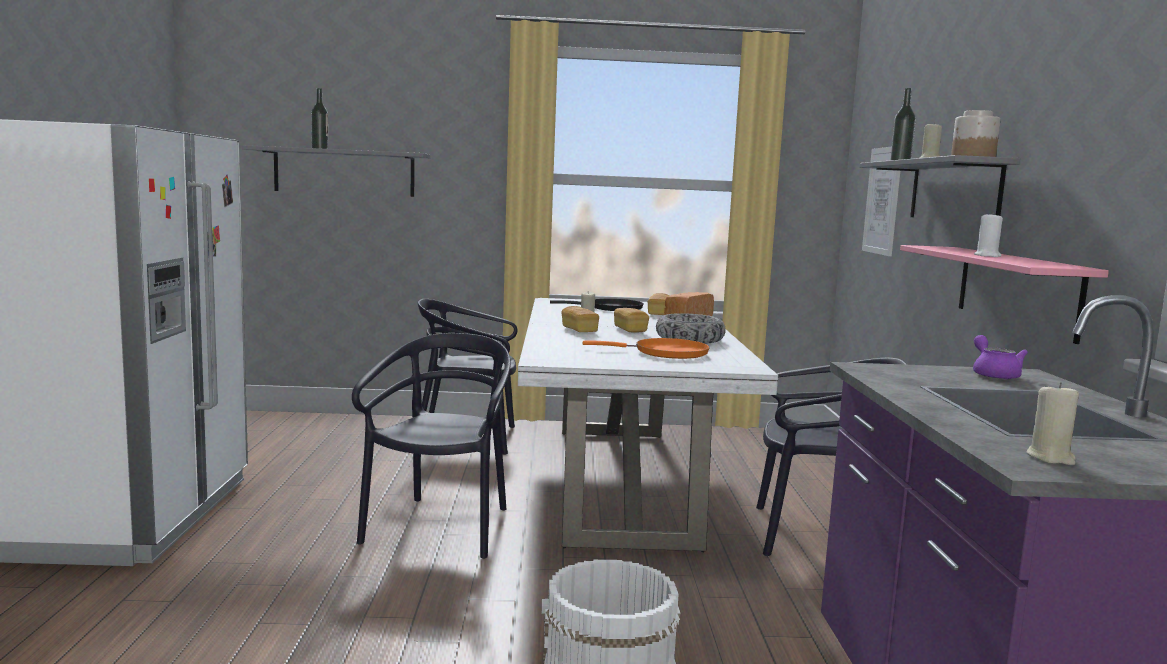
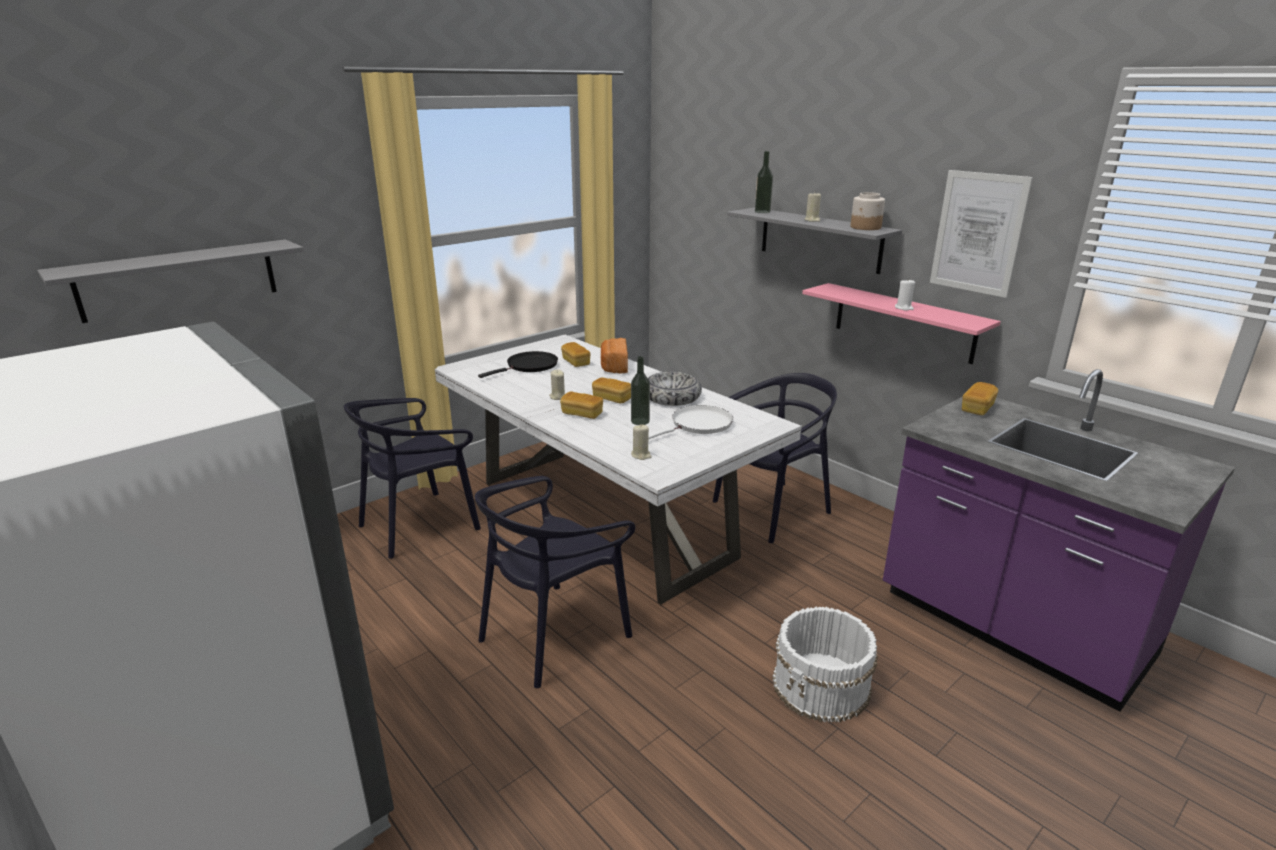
camera: 40 degrees left, 15 degrees up
(319, 149) = (147, 259): bottle -> bottle (640, 421)
(441, 527) = (554, 634): black chair -> black chair turned 105 degrees counterclockwise
(666, 353) = (698, 425): orange frying pan -> white frying pan
(882, 200) = (716, 230): picture -> picture (978, 233)
(993, 374) = (977, 408): purple teapot -> bread
(1050, 457) = (1153, 495): beige candle -> beige candle (641, 455)

